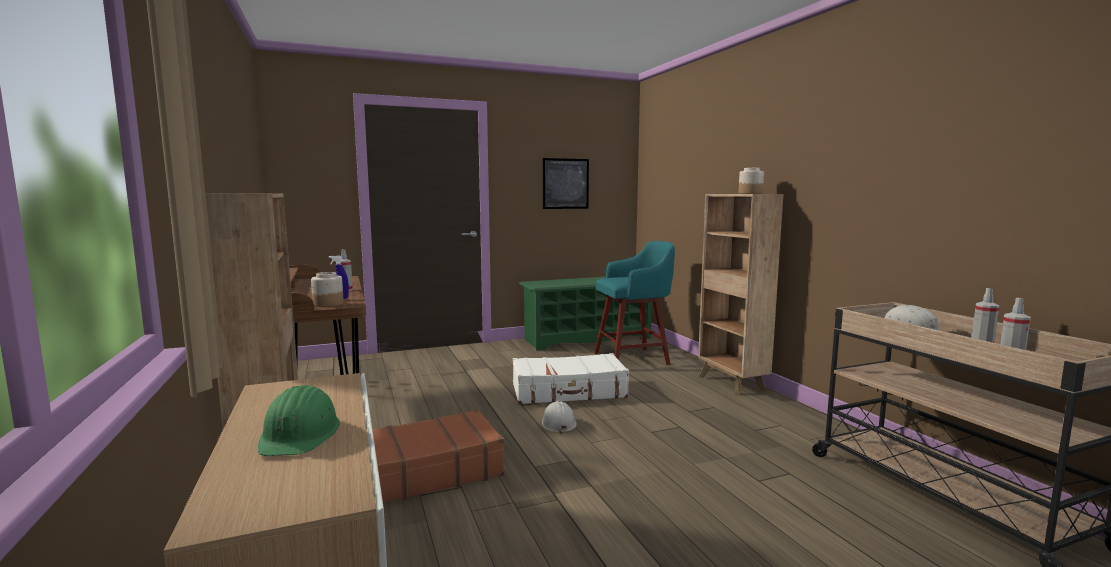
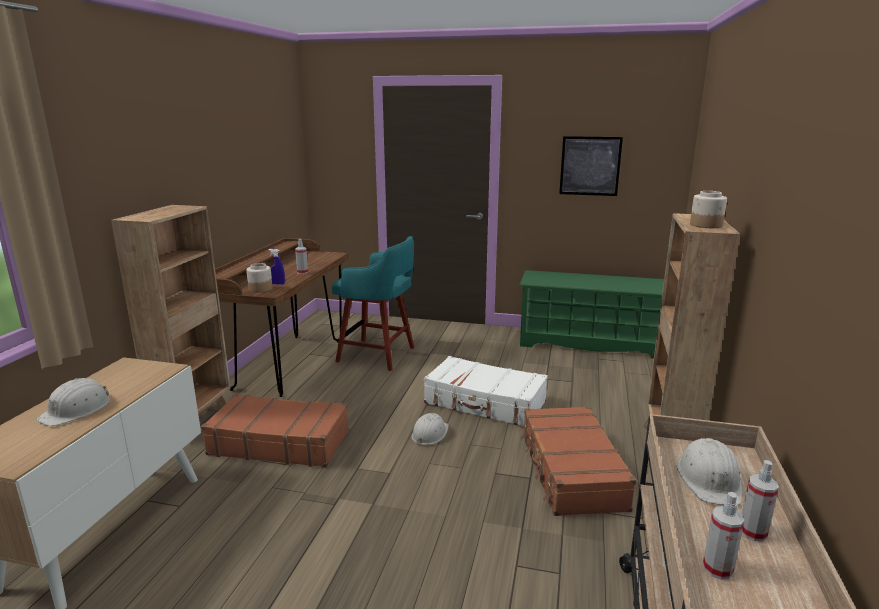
camera: 35 degrees right, 10 degrees up
(300, 434) = (77, 410): green hard hat -> white hard hat
(633, 358) = (604, 382): turquoise stool -> turquoise stool (378, 355)
(698, 414) = (570, 471): none -> brown suitcase

